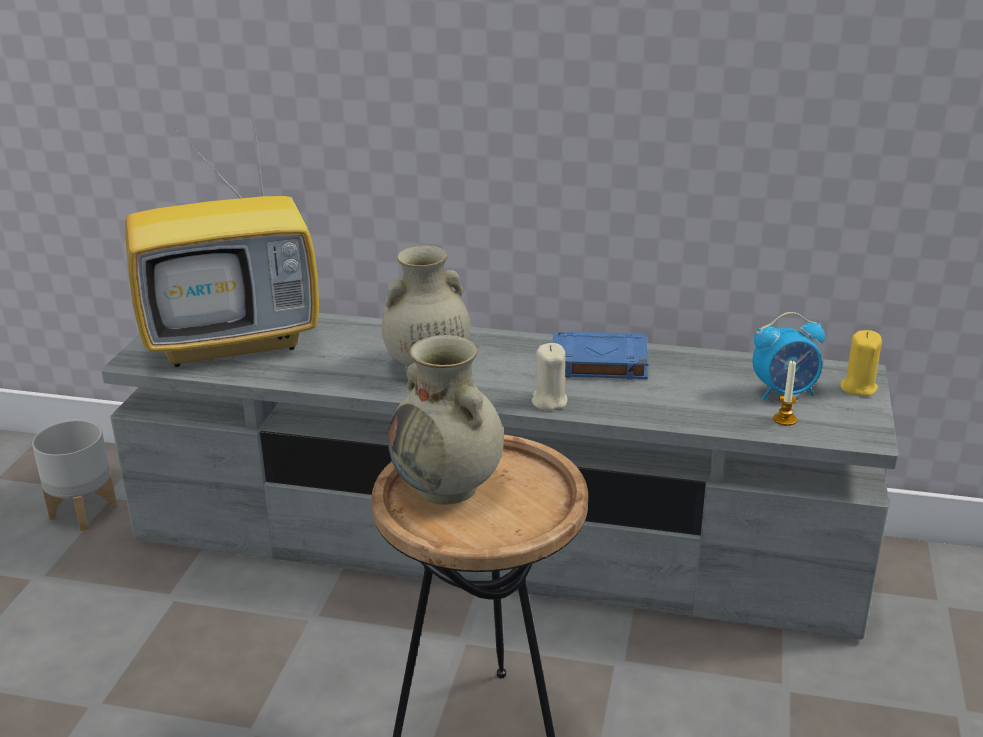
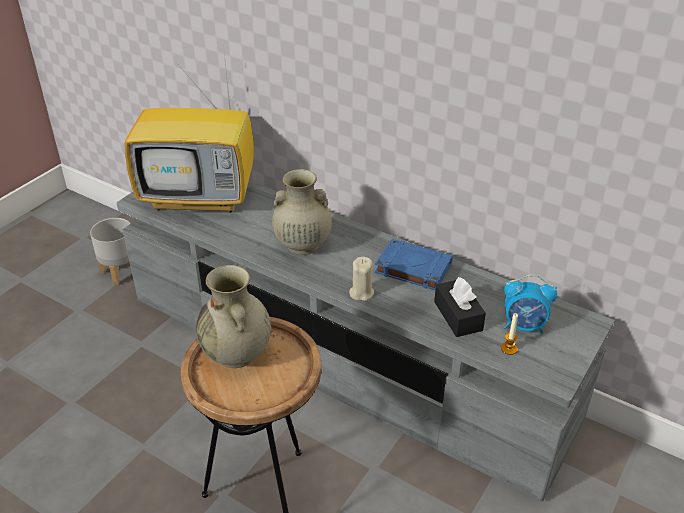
camera: 20 degrees right, 10 degrees up
(695, 400) = (458, 316): none -> black tissue box
(858, 387) = (580, 335): yellow candle -> none

